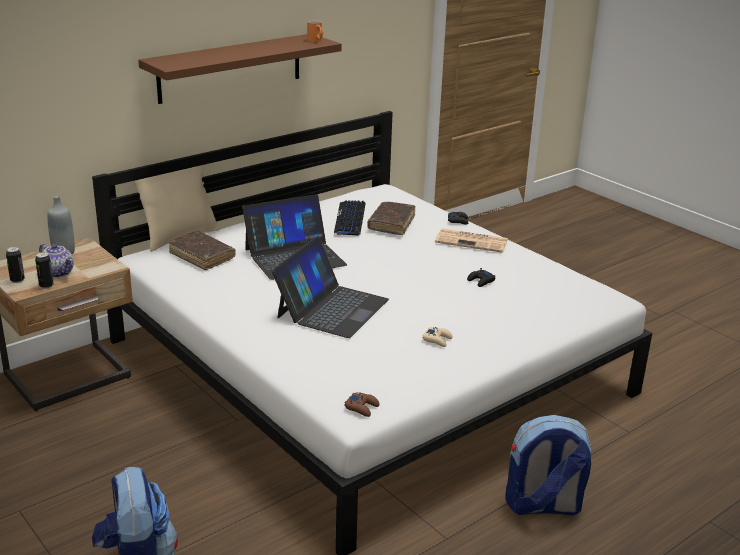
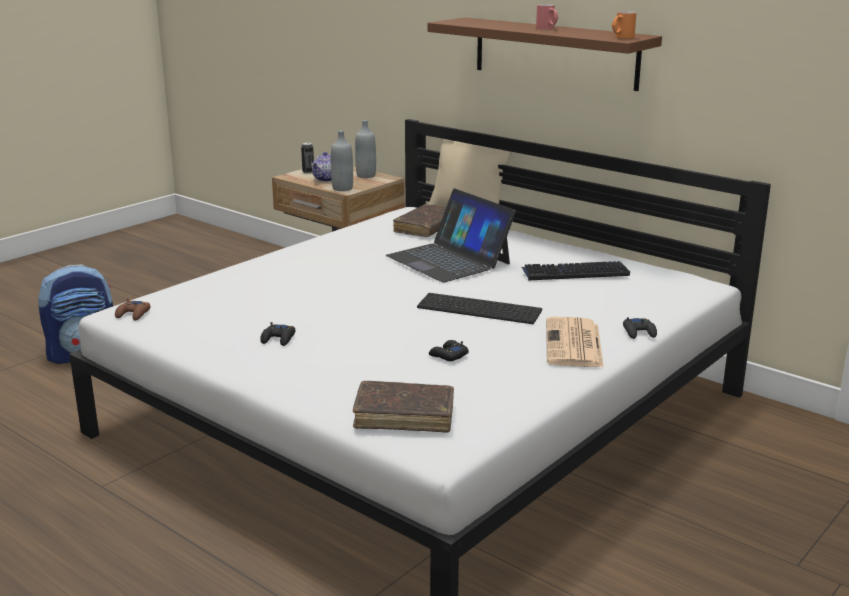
camera: 80 degrees right, 5 degrees down
(46, 286) = (301, 180): can -> none
(102, 268) = (342, 188): none -> grey bottle
(250, 49) = (547, 29): none -> red mug
(332, 308) = (334, 285): laptop -> none
(391, 223) = (581, 293): brown book -> brown book (404, 416)
(404, 259) = (481, 308): none -> keyboard
(437, 340) = (278, 339): beige game controller -> black game controller
(542, 506) = (152, 548): backpack -> none

